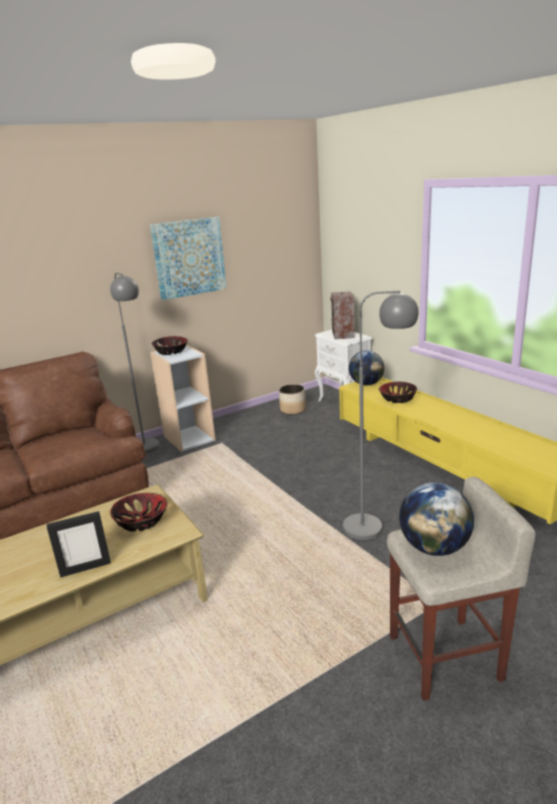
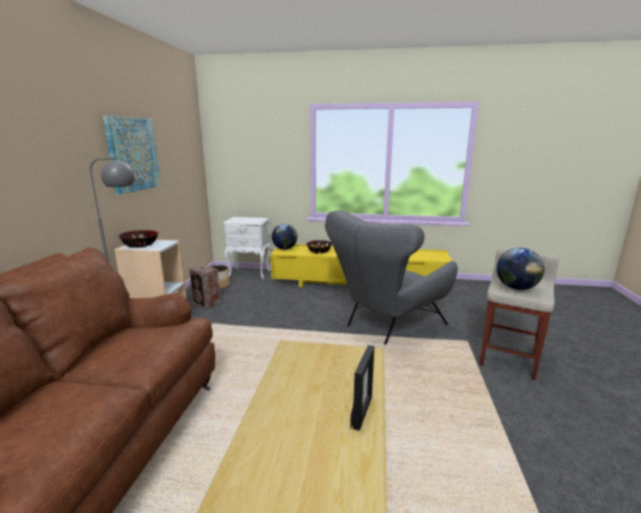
camera: 50 degrees left, 5 degrees down
(141, 521) = (328, 364): bowl -> none
(342, 335) = (246, 219): speaker -> speaker (207, 303)
(375, 529) = (385, 325): grey floor lamp -> grey armchair

